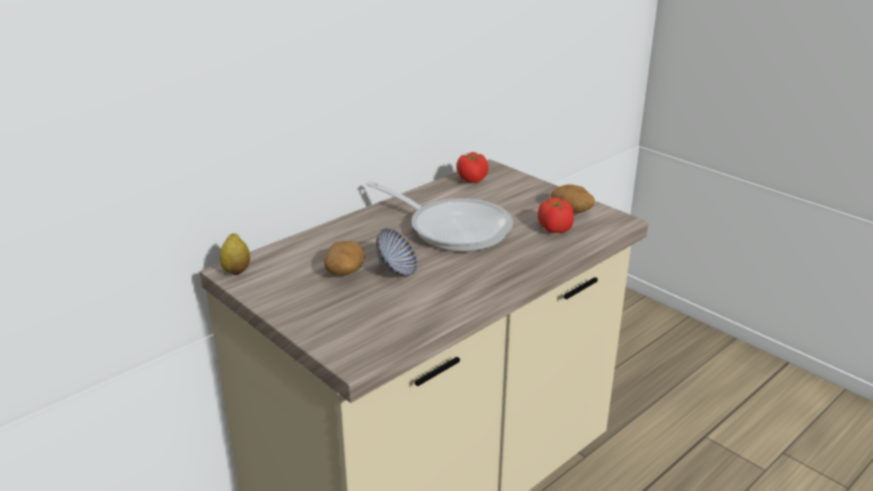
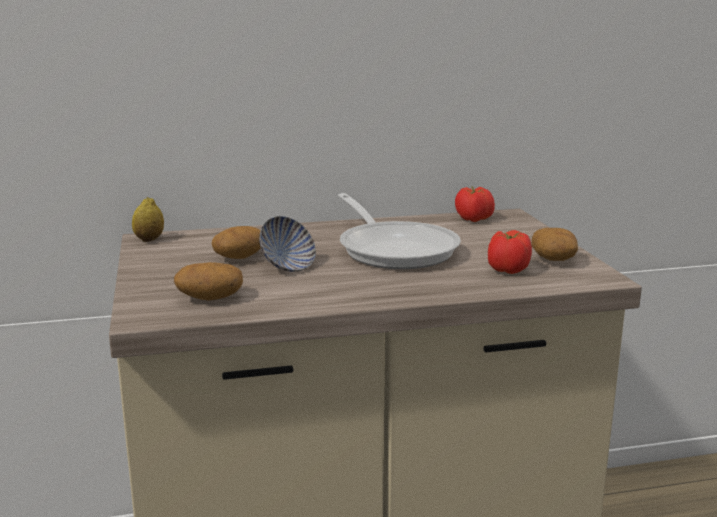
camera: 30 degrees right, 10 degrees down
(380, 322) = (209, 298): none -> potato

